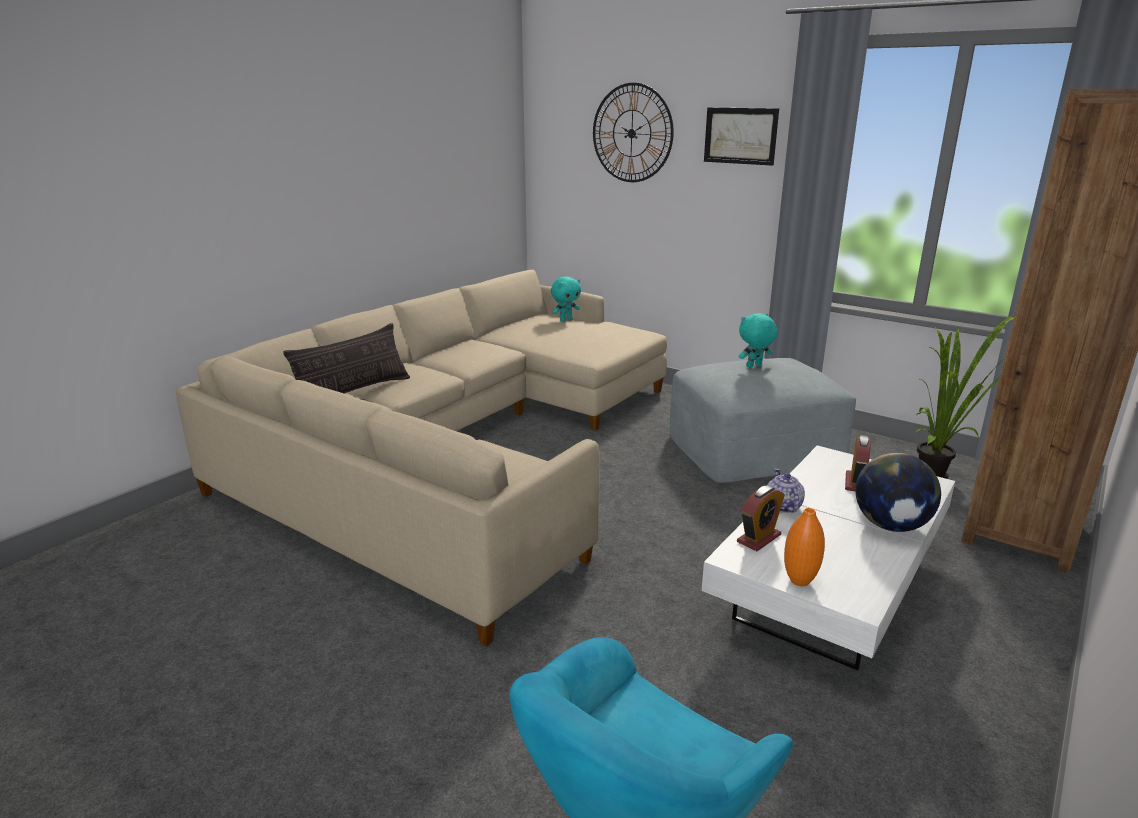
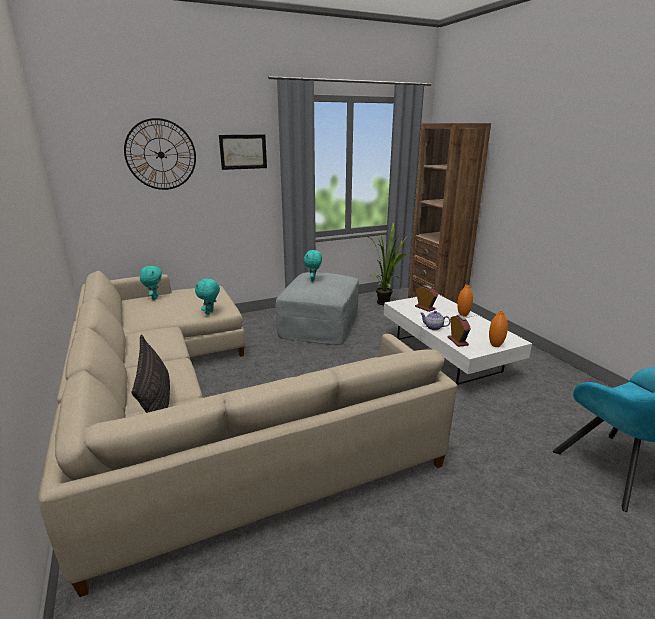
camera: 60 degrees left, 0 degrees up
(571, 353) = (210, 313): none -> turquoise plush toy
(891, 526) = (463, 315): globe -> orange vase

